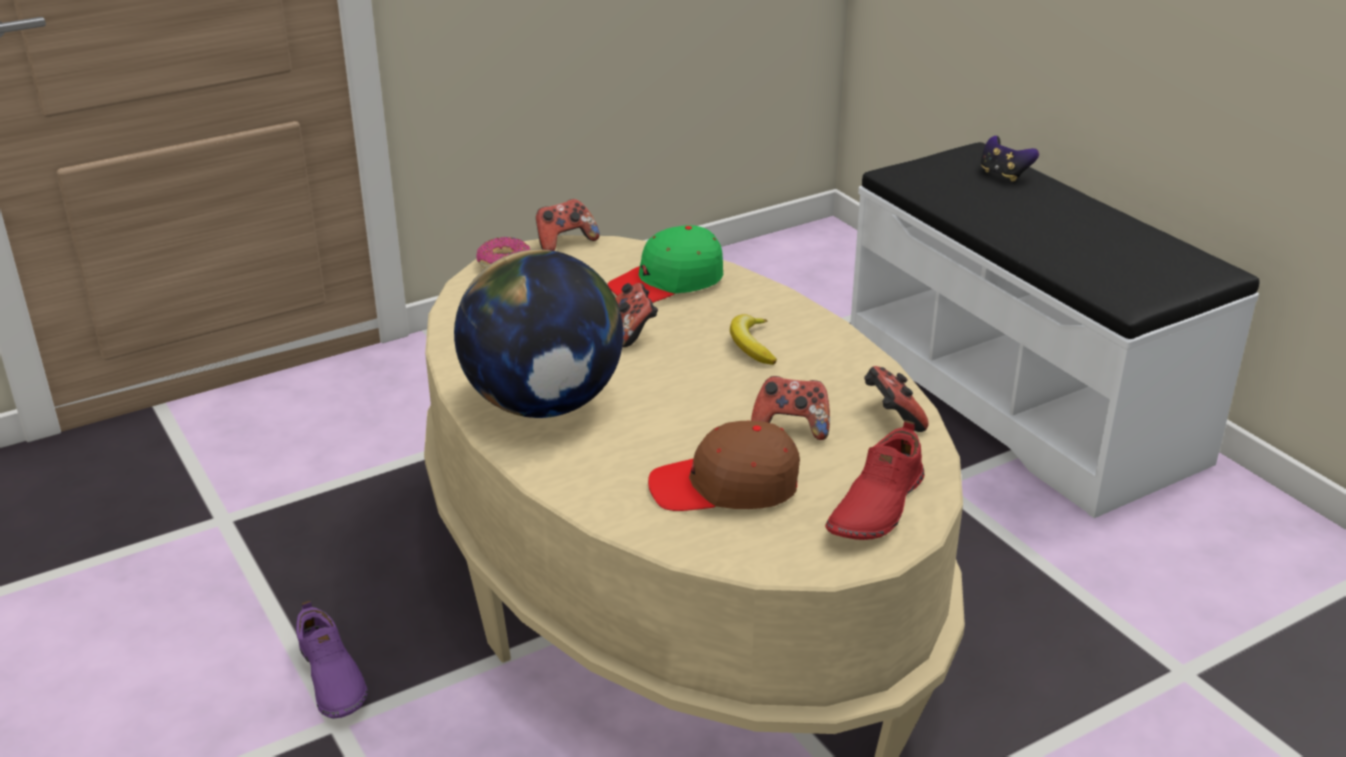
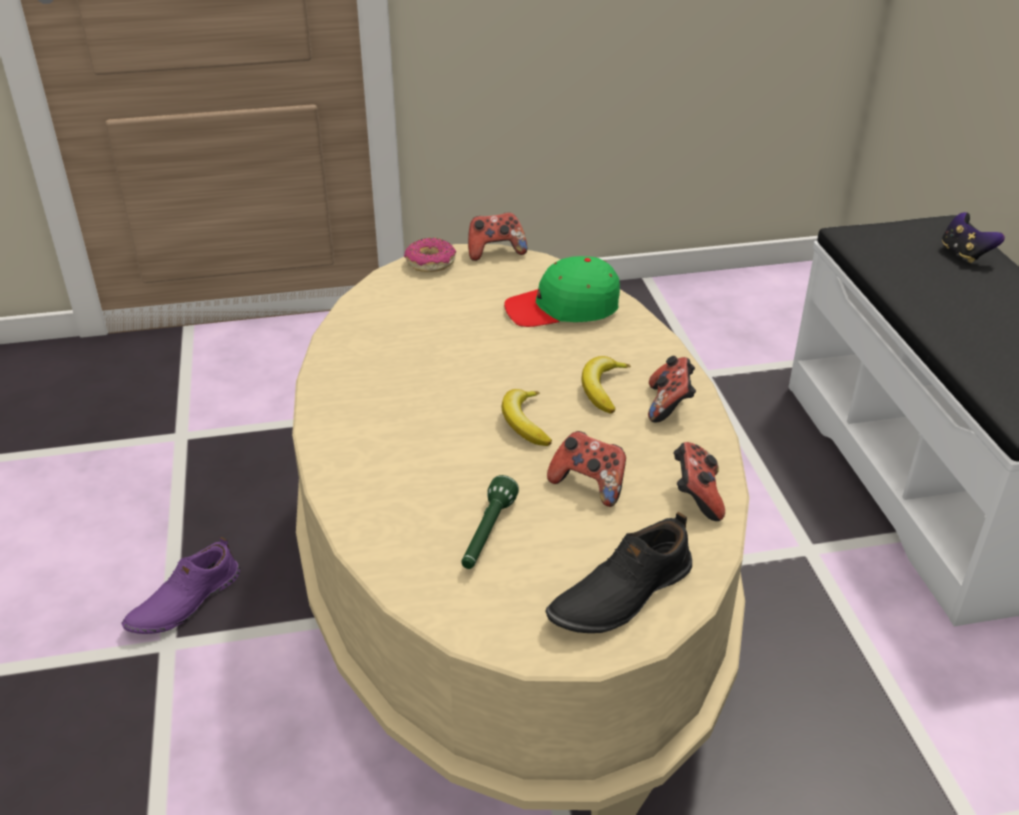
camera: 20 degrees right, 5 degrees up
(330, 679) = (184, 602): purple shoe -> purple shoe turned 45 degrees clockwise
(543, 404) = (377, 408): globe -> none
(632, 331) = (501, 352): game controller -> game controller (669, 405)
(697, 388) = (525, 423): none -> banana
(725, 486) = (487, 534): brown cap -> green flashlight
(875, 506) = (620, 594): red shoe -> black shoe

